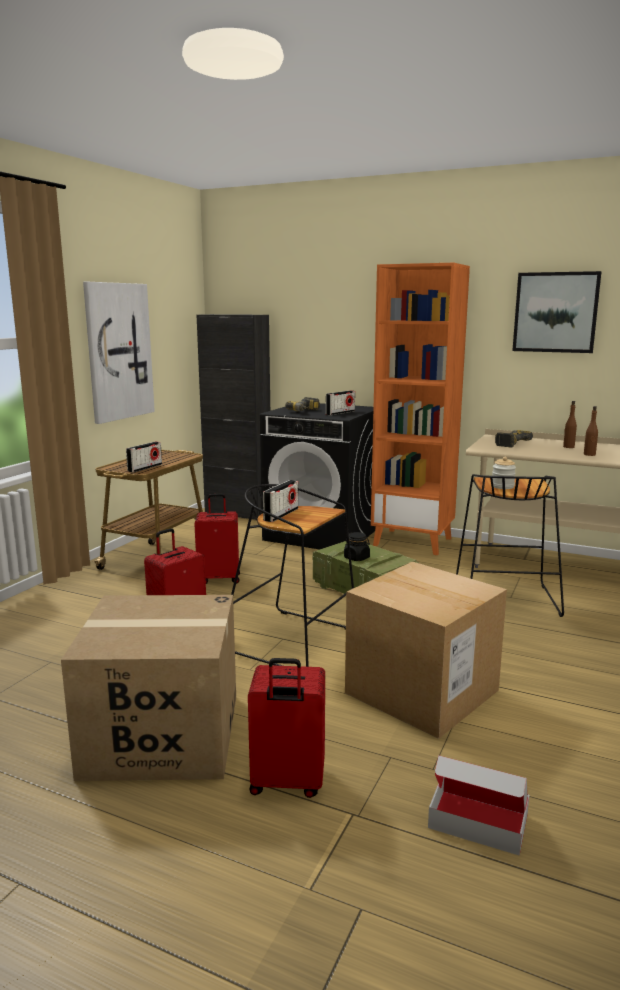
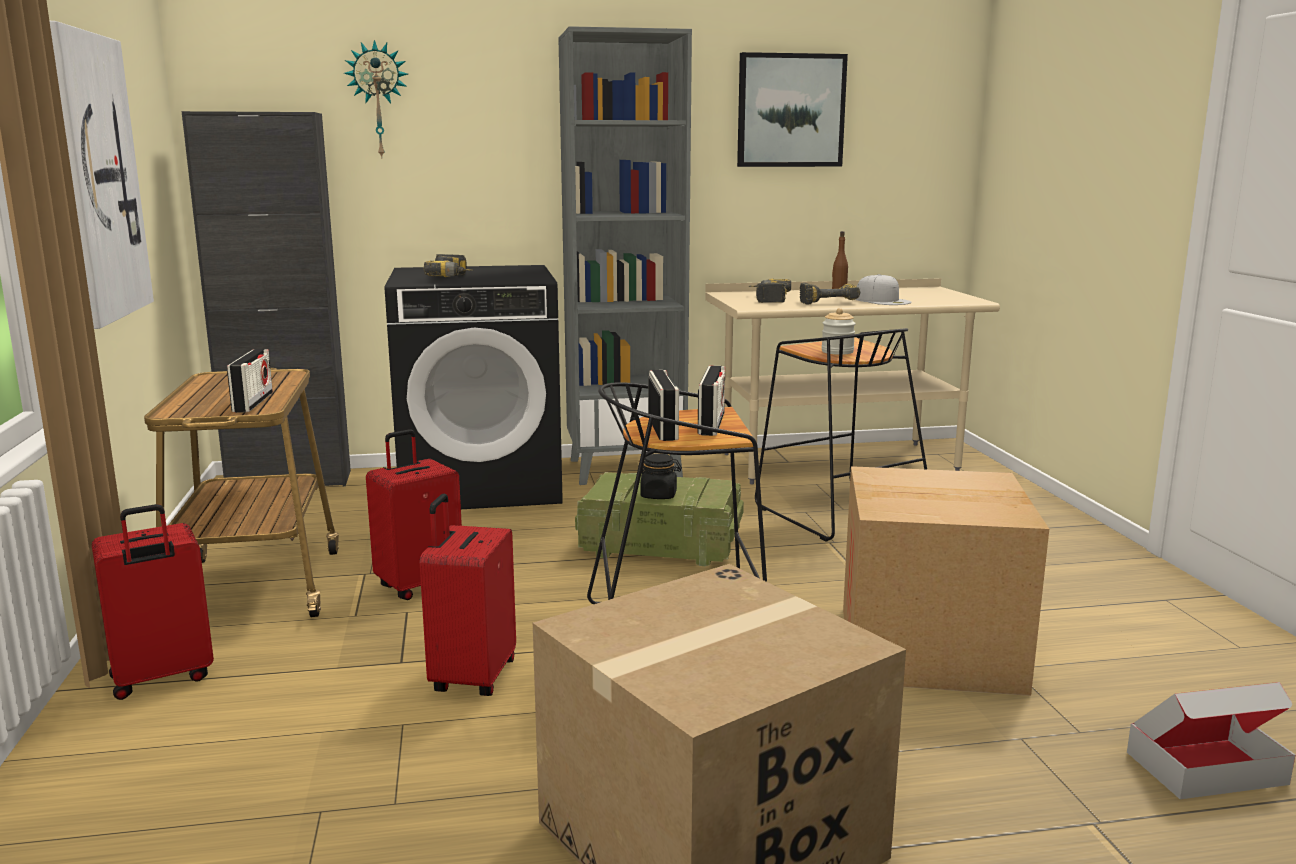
camera: 35 degrees left, 0 degrees up
(287, 783) = (970, 824): red suitcase -> red suitcase (162, 678)
(298, 306) = (378, 100): none -> wall clock
(340, 413) = (512, 275): radio -> radio (711, 424)
(413, 542) = (626, 469): orange bookcase -> grey bookcase
(545, 451) = (827, 302): none -> power drill
(589, 454) = (883, 300): brown bottle -> white cap

